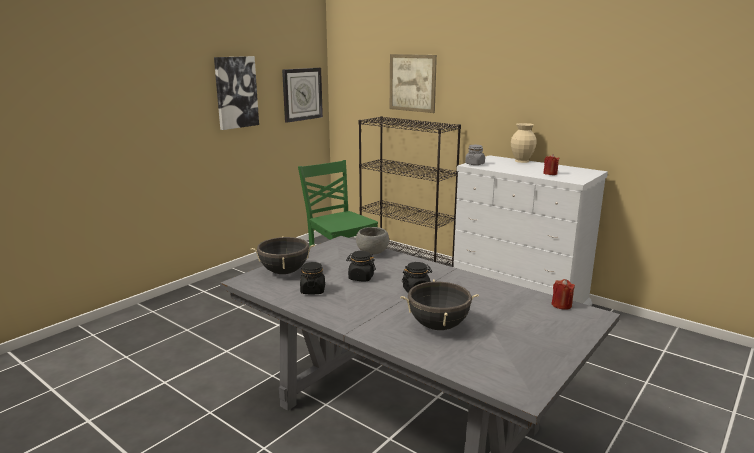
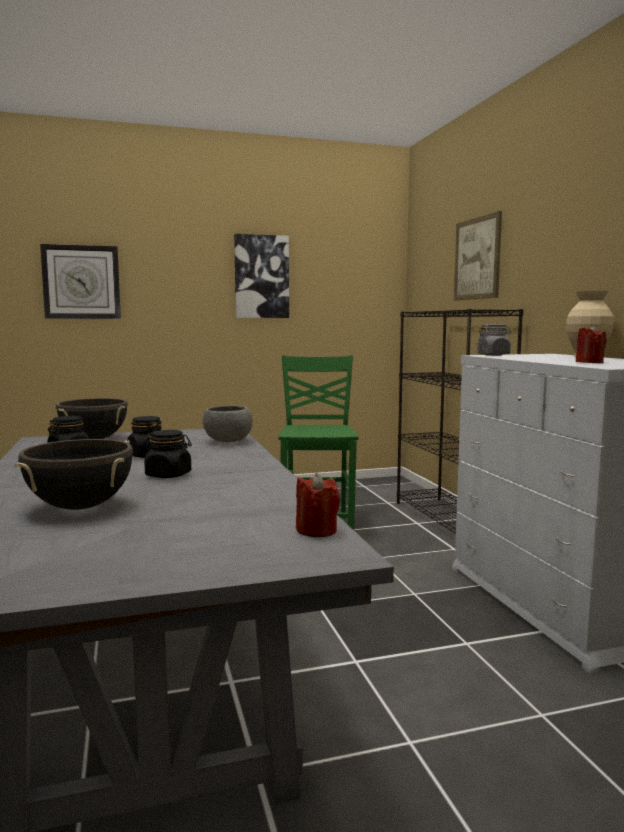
camera: 35 degrees right, 10 degrees down
(302, 94) = (361, 288): wall clock -> wall clock (81, 282)

